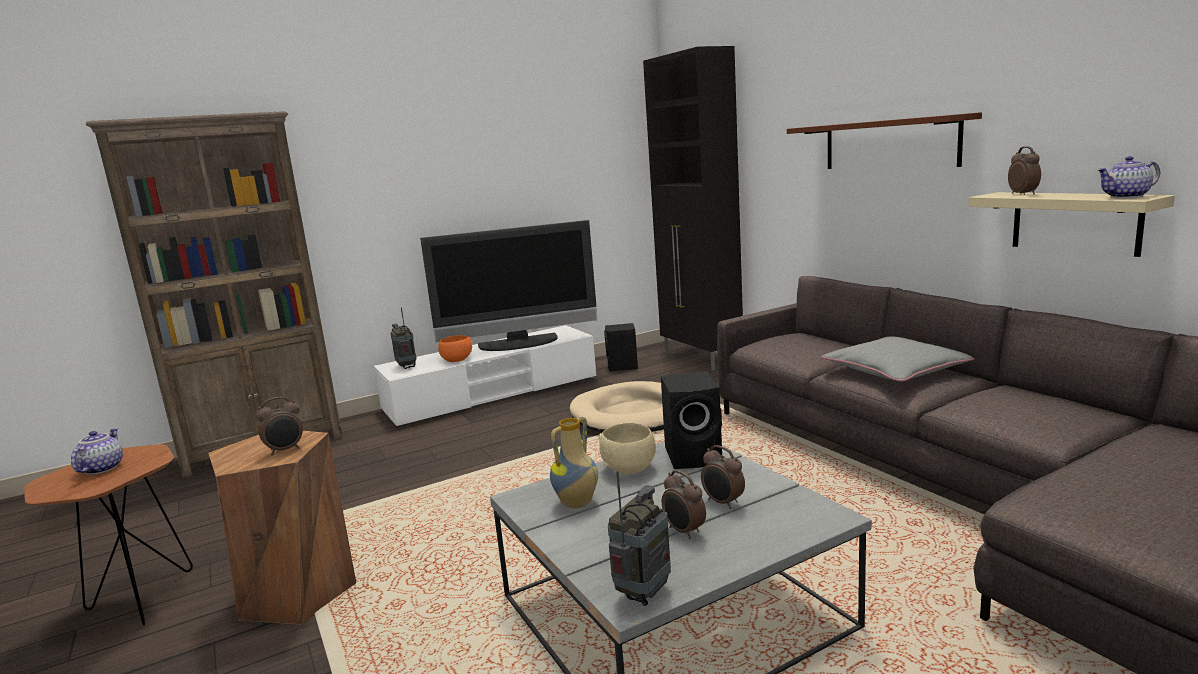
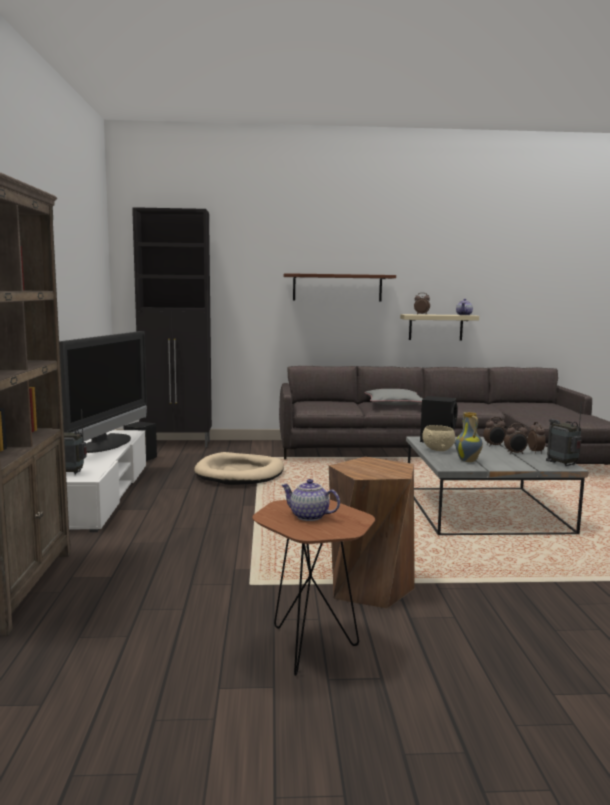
camera: 65 degrees left, 5 degrees down
(285, 450) = (386, 464): alarm clock -> alarm clock (536, 452)
(456, 360) = (100, 461): orange bowl -> none

